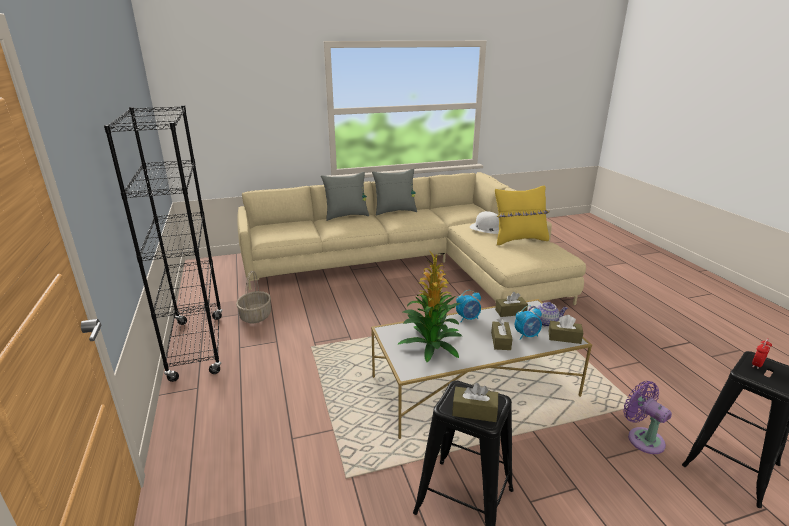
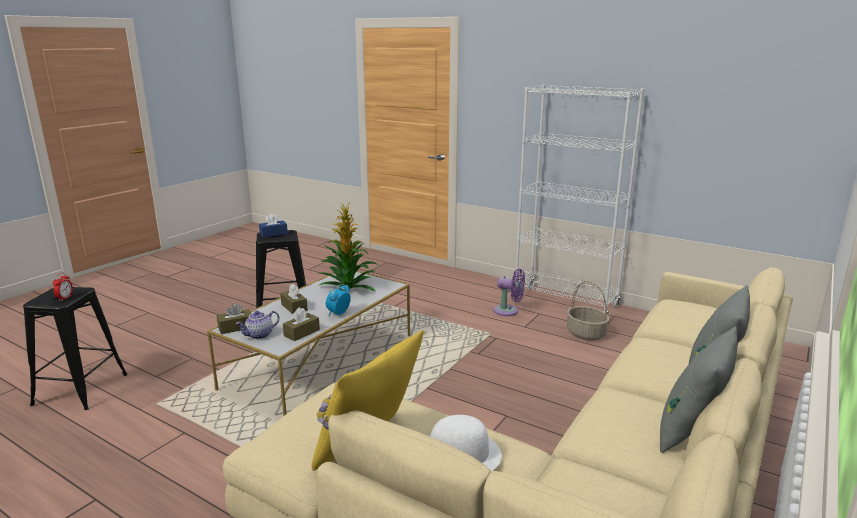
camera: 140 degrees right, 5 degrees down
(197, 347) = (565, 303): black bookcase -> white bookcase
(474, 411) = (273, 234): brown tissue box -> blue tissue box
(527, 335) = (273, 318): alarm clock -> none
(642, 438) = (157, 380): purple fan -> purple fan (508, 311)

